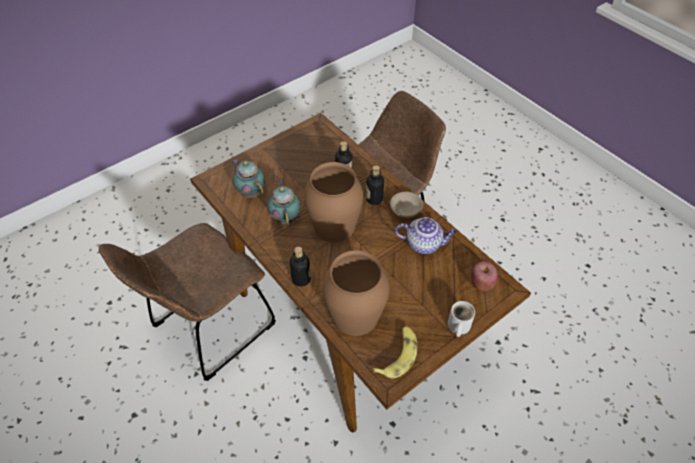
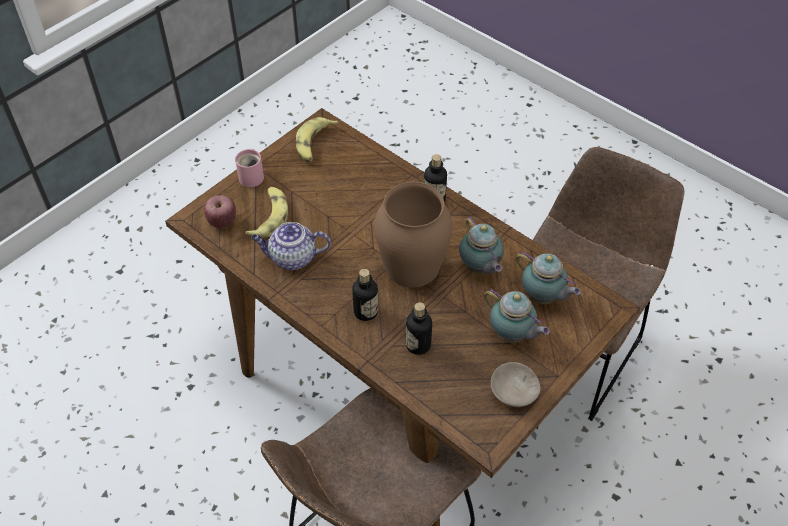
camera: 170 degrees right, 0 degrees up
(281, 172) = (512, 335): none -> teapot
(354, 316) = (365, 171): brown vase -> none
(406, 210) = (318, 301): beige bowl -> beige bowl (512, 392)
(442, 282) = (269, 216): none -> banana
(458, 326) = (252, 176): white mug -> pink mug

